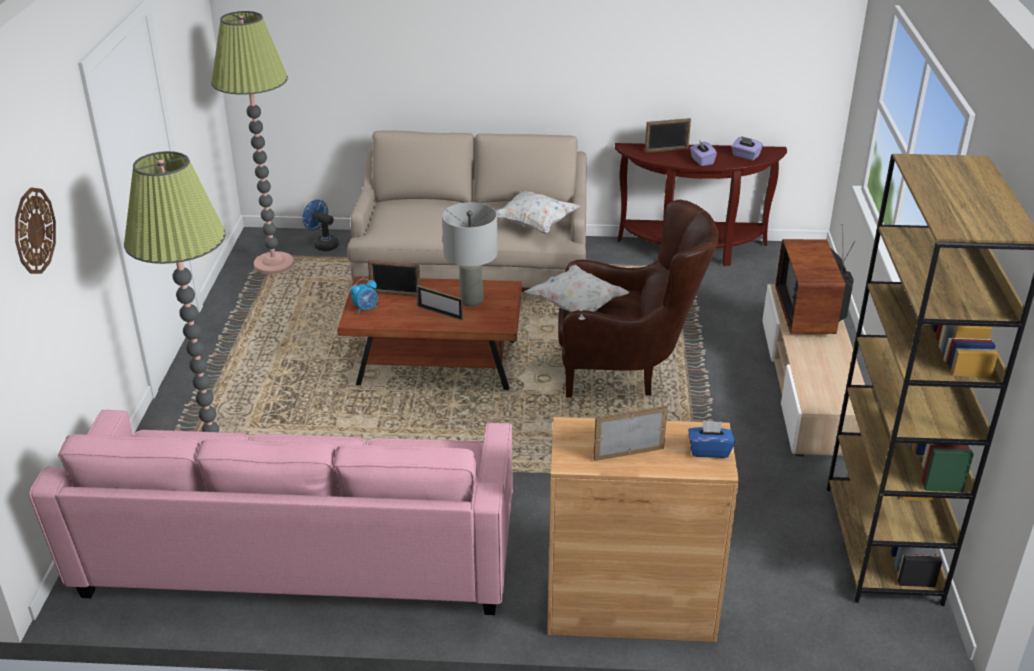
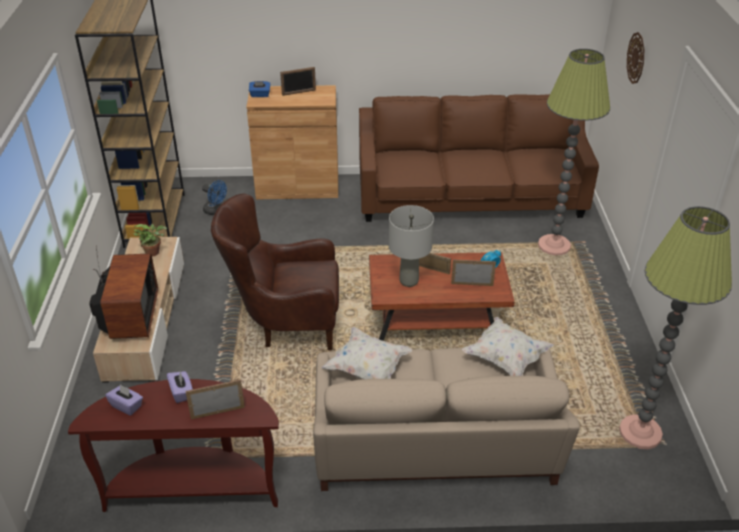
camera: 175 degrees right, 5 degrees up
(299, 557) = (470, 198): pink sofa -> brown sofa
(323, 244) = (609, 470): blue fan -> blue fan (215, 211)
(577, 306) = (324, 273): white pillow -> white pillow (505, 359)
(824, 390) = (154, 252): none -> potted plant

